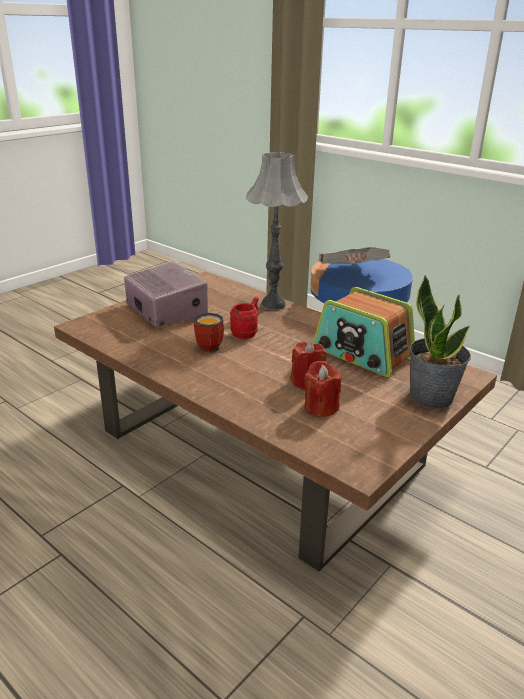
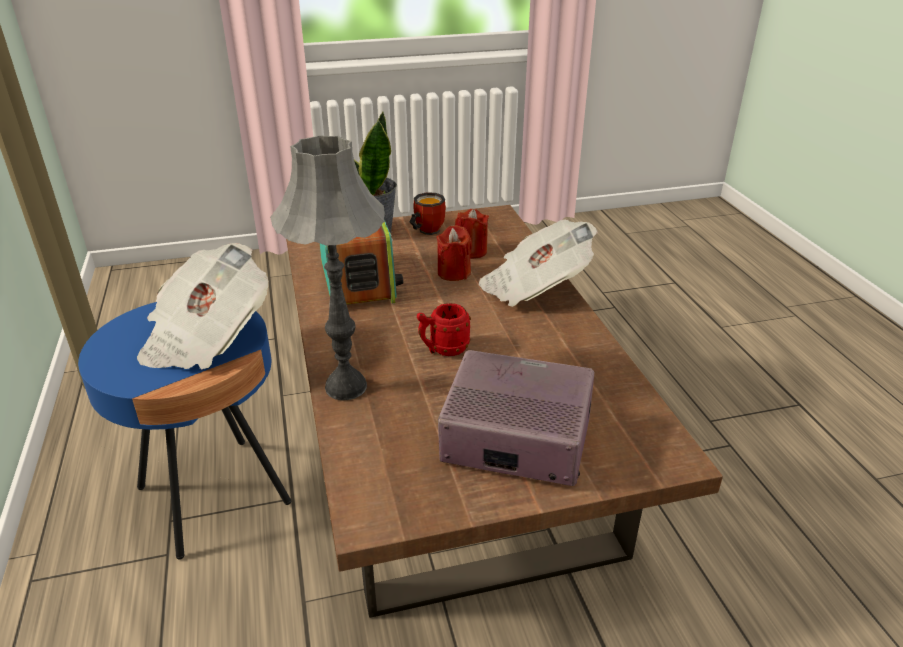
camera: 145 degrees left, 5 degrees up
(166, 310) = (515, 441): radio -> radio turned 105 degrees clockwise
(211, 346) = (506, 345): mug -> mug (425, 231)
(231, 391) = (534, 287): none -> newspaper

